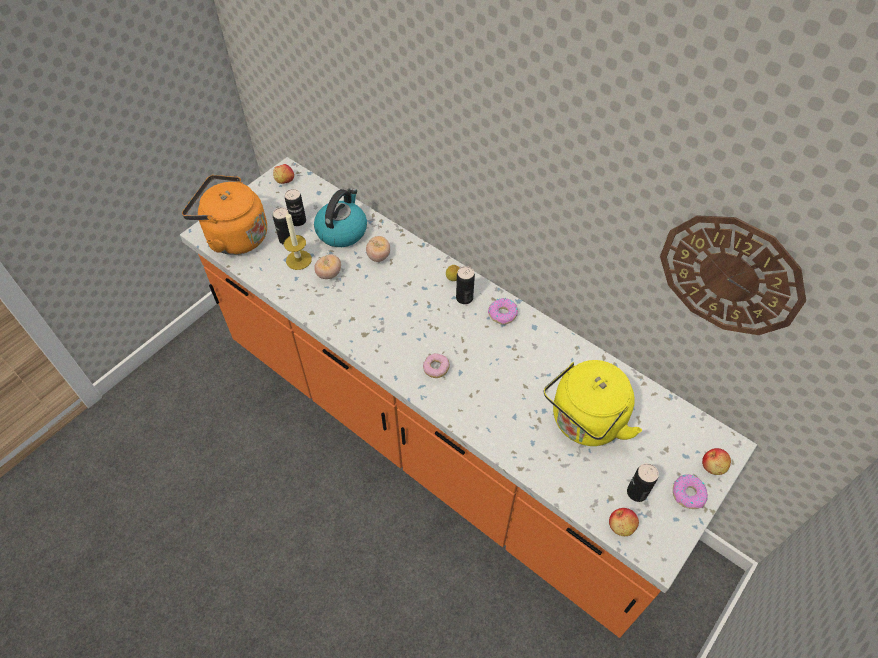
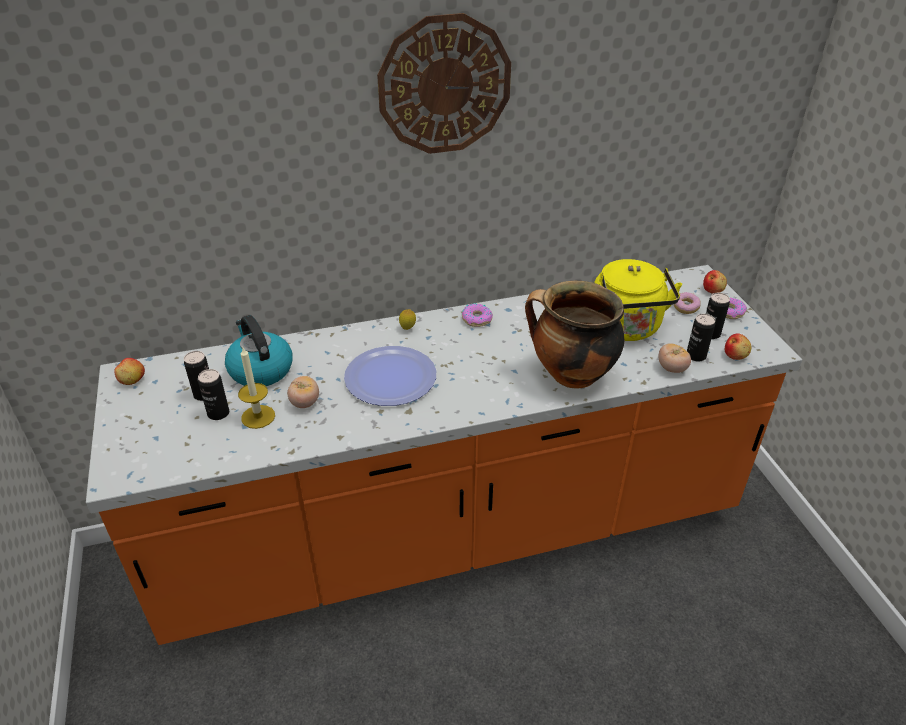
camera: 55 degrees left, 15 degrees down
(234, 236) = (157, 454): orange kettle -> none
(378, 256) = (324, 360): tomato -> tomato (671, 368)
(391, 303) = (390, 377): none -> plate
(436, 369) = (497, 383): donut -> donut (685, 308)
(464, 298) = (435, 331): can -> can (696, 356)
(485, 412) = (570, 375): none -> cooking pot
(730, 275) = (653, 121): wall clock -> wall clock (444, 85)

